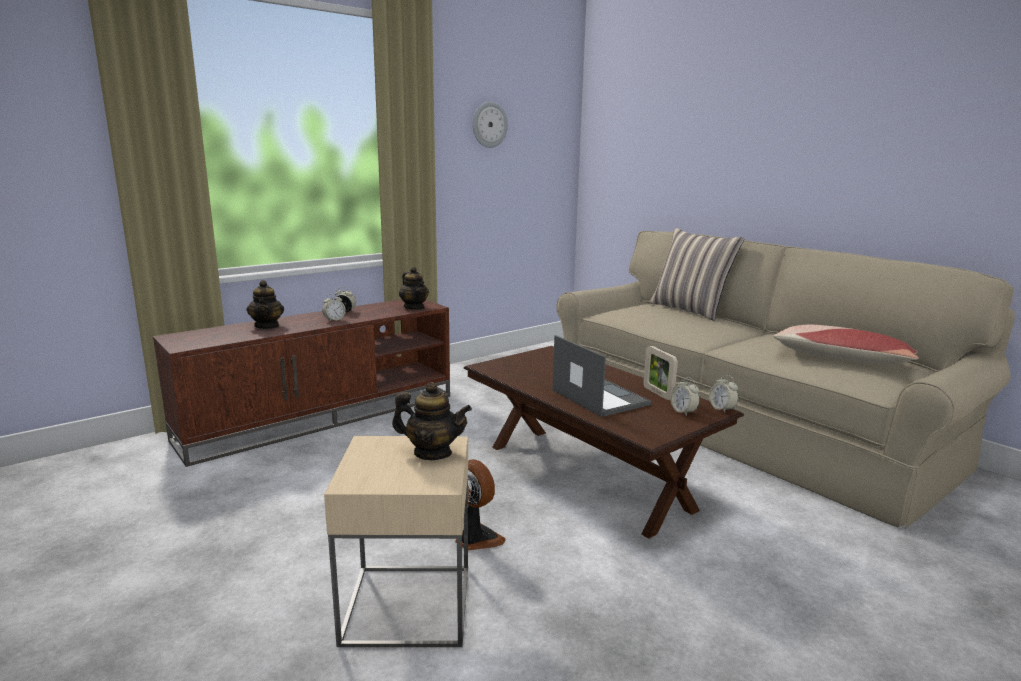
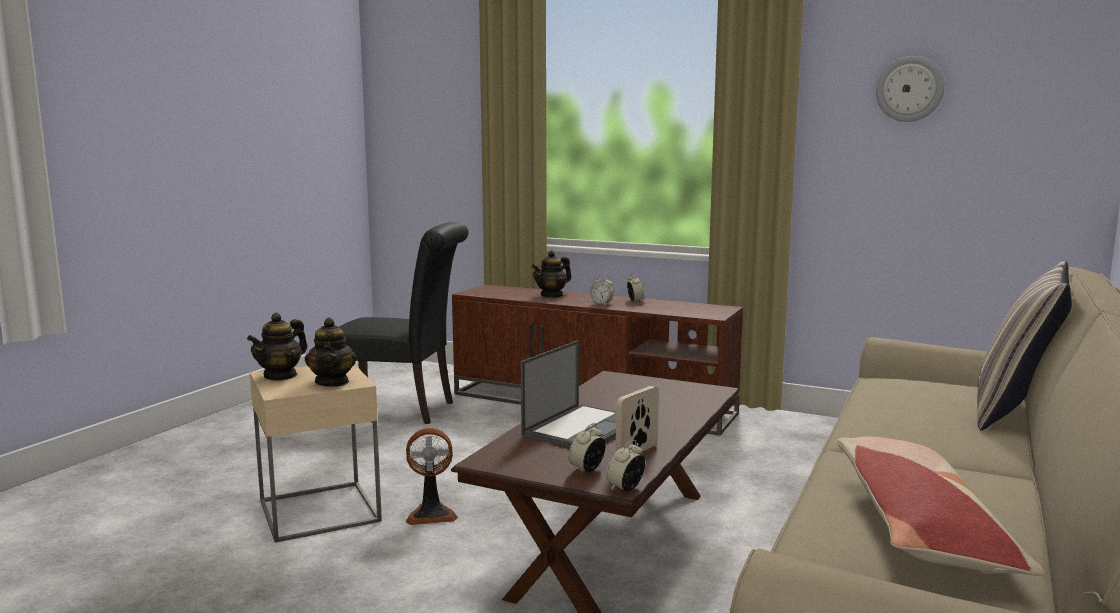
camera: 65 degrees right, 5 degrees down
(179, 505) = (401, 409): none -> black chair
(414, 307) = (695, 312): teapot -> teapot (280, 376)
(476, 539) = (431, 514): fan -> fan turned 60 degrees clockwise

